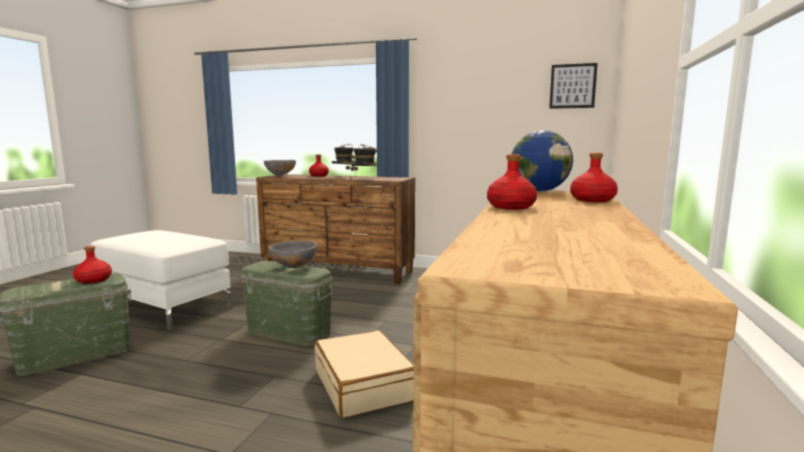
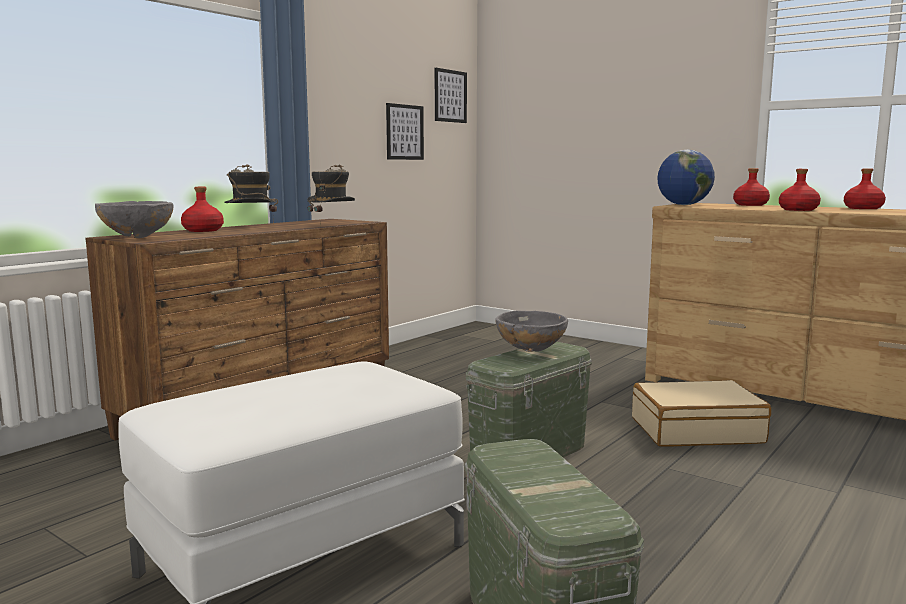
camera: 70 degrees left, 0 degrees up
(93, 280) = (527, 459): red bottle -> red bottle (863, 208)
(511, 119) = (404, 132): none -> picture

